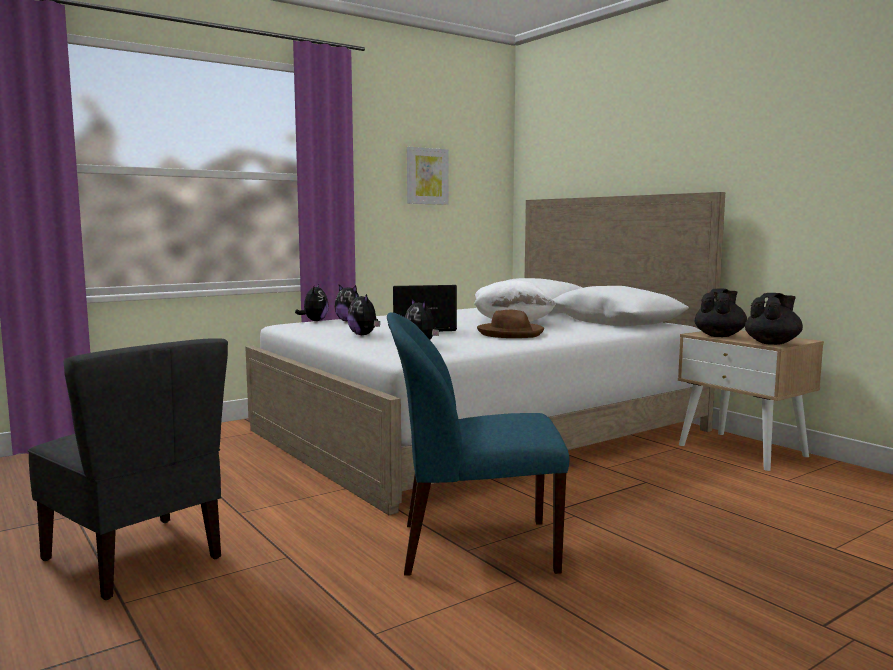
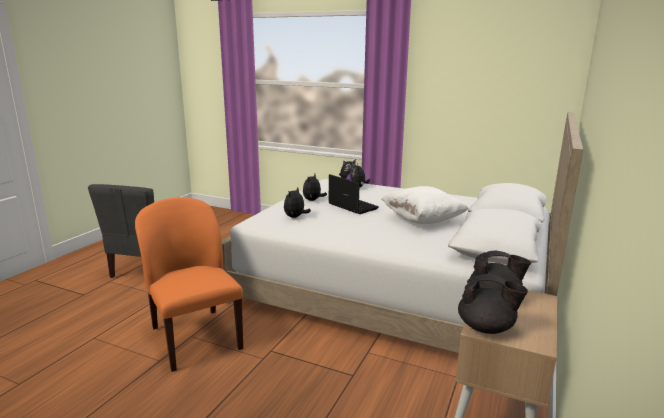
camera: 60 degrees right, 10 degrees up
(426, 176) = (479, 85): picture -> none
(474, 547) = (195, 337): blue chair -> orange chair
(510, 333) = (369, 228): brown hat -> none

